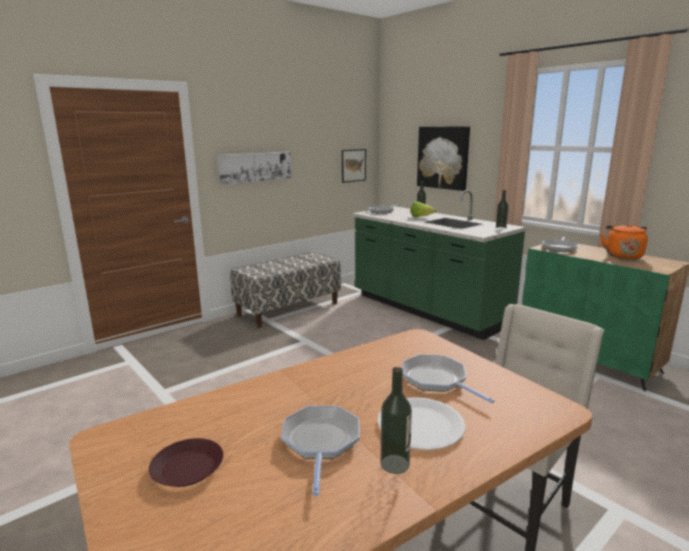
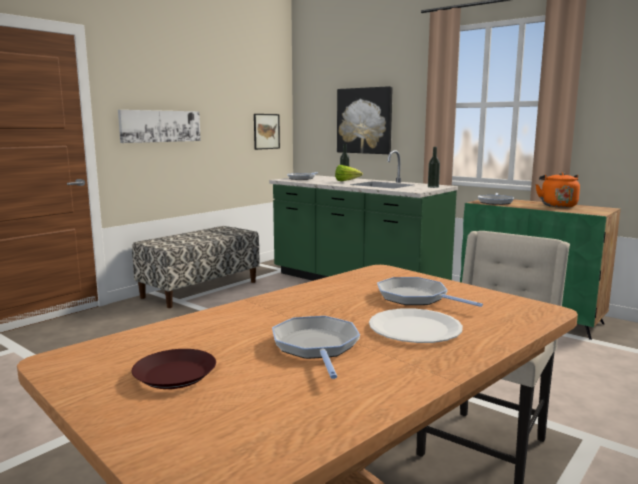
camera: 10 degrees left, 5 degrees down
(394, 464) = (402, 356): bottle -> none

